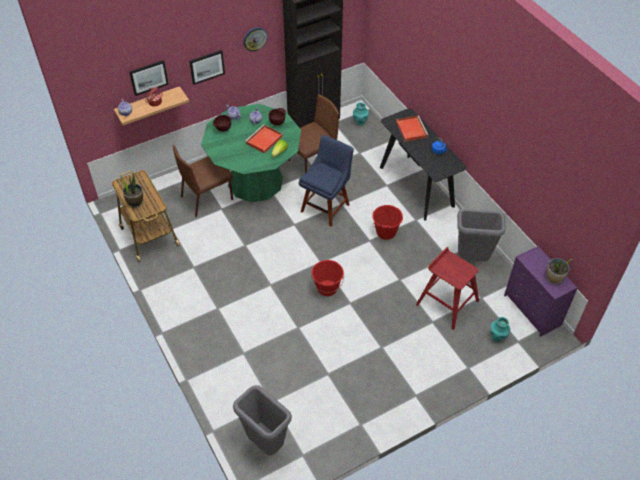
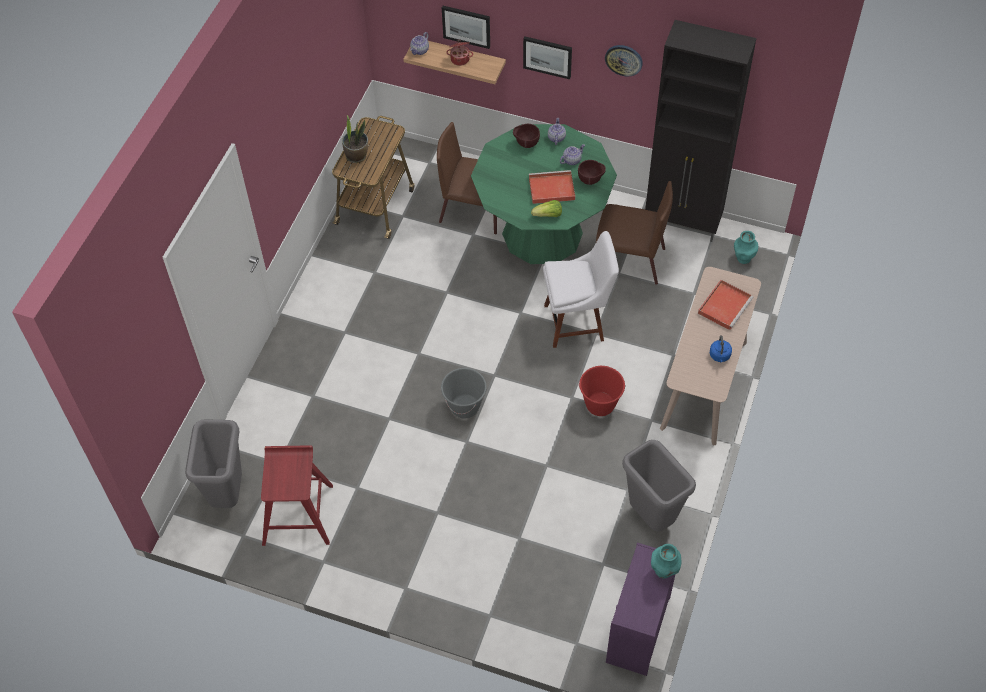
camera: 50 degrees right, 5 degrees up
(326, 206) = (577, 322): blue chair -> white chair
(327, 288) = (465, 407): red bucket -> grey bucket
(416, 186) = (704, 385): black console table -> beige console table
(446, 302) = (560, 533): red stool -> red stool (298, 513)
(497, 337) = (561, 617): turquoise vase -> turquoise vase (664, 571)
(554, 278) = (644, 603): potted plant -> none

